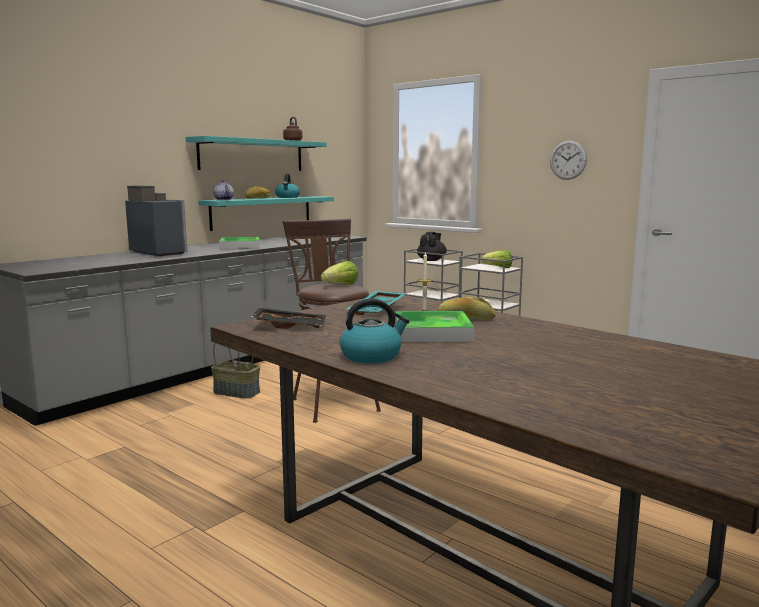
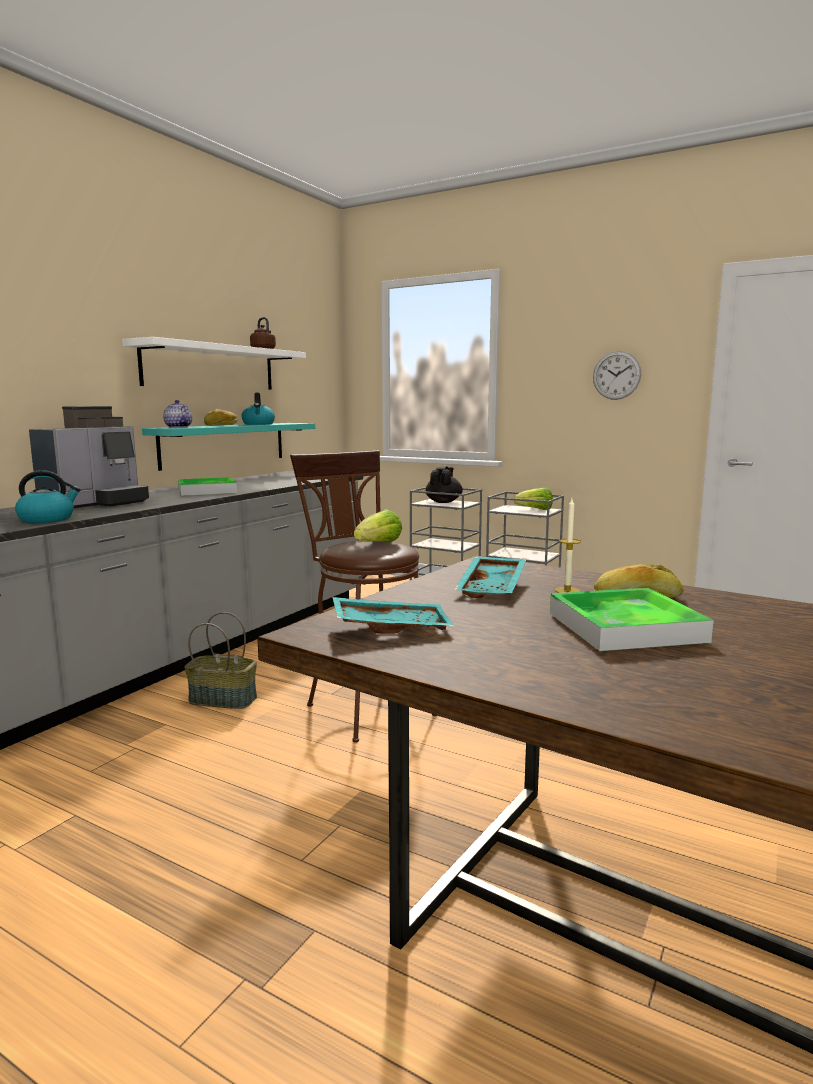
camera: 10 degrees left, 0 degrees up
(160, 252) = (96, 503): coffee machine -> coffee machine turned 90 degrees clockwise
(252, 155) = (211, 367): turquoise shelf -> white shelf
(290, 326) = (391, 627): black tray -> turquoise tray
(372, 356) = (596, 687): kettle -> kettle (47, 519)

